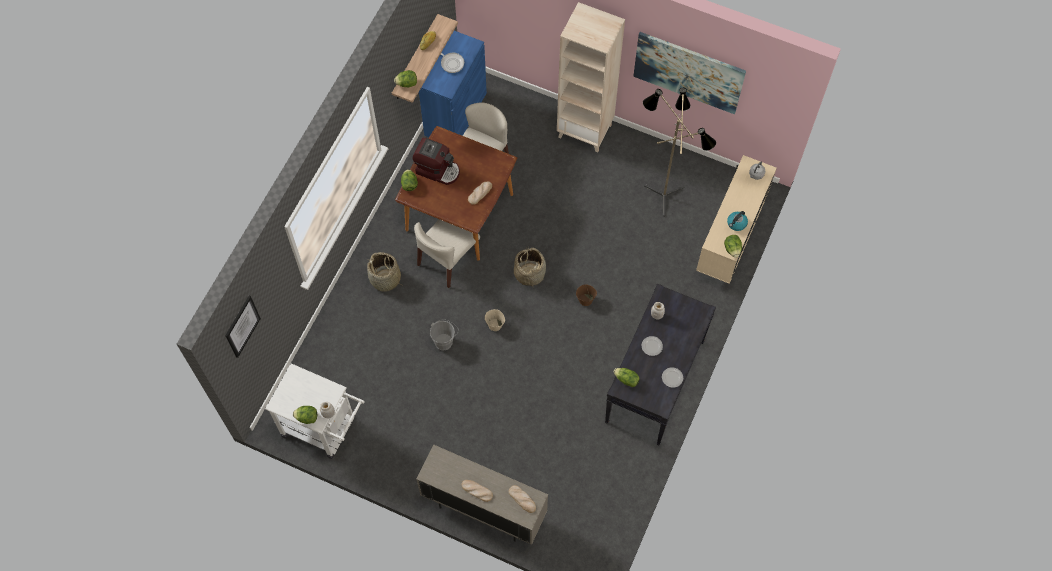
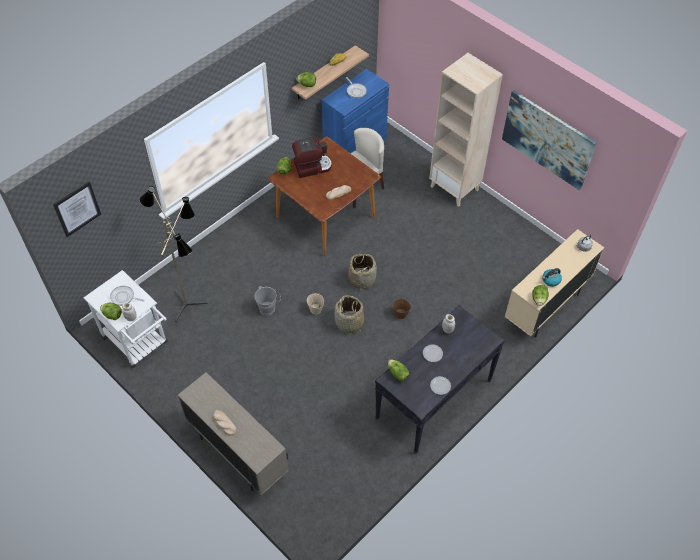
camera: 20 degrees right, 10 degrees down
(309, 393) = (124, 297): none -> frying pan
(385, 279) = (243, 247): basket -> basket (349, 323)
(438, 170) = (312, 166): coffee machine -> coffee machine turned 60 degrees counterclockwise
(448, 260) = (300, 248): beige chair -> none
(522, 499) = (260, 444): bread -> none
(665, 192) = (504, 253): floor lamp -> floor lamp (189, 302)

